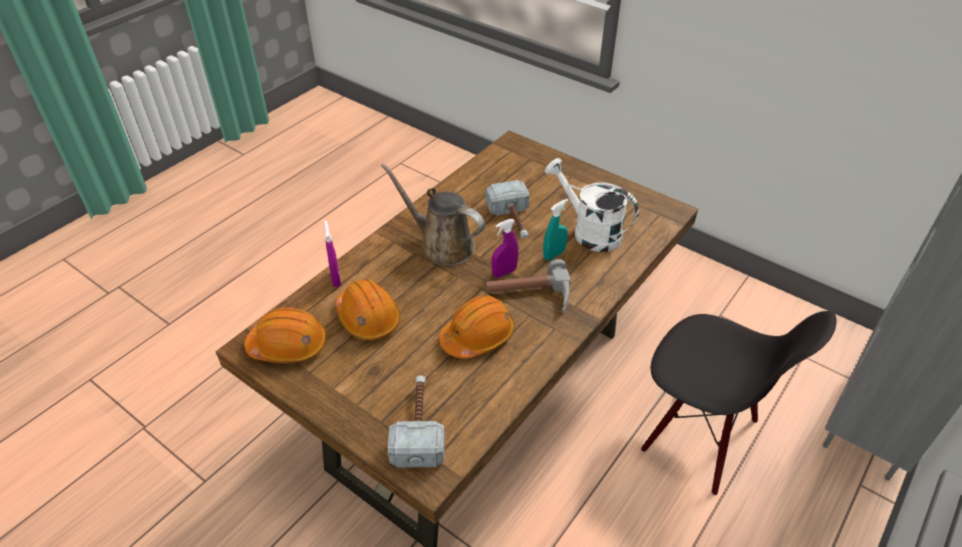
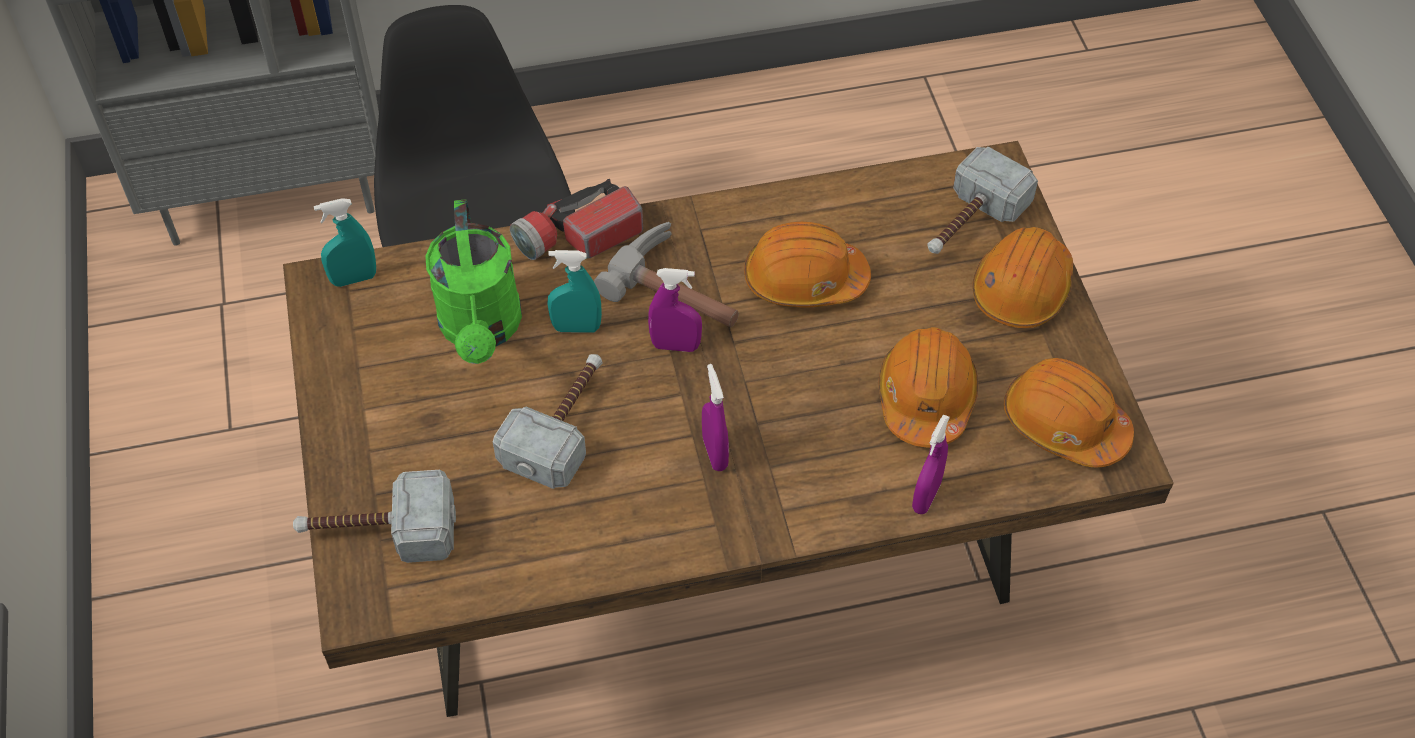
camera: 140 degrees left, 10 degrees up
(358, 404) = (1021, 289): none -> orange hard hat
(442, 245) = (715, 453): brown watering can -> purple spray bottle
(534, 160) = (378, 531): none -> hammer
(589, 231) = (481, 330): white watering can -> green watering can
(604, 290) = (578, 237): none -> flashlight
(664, 219) = (354, 279): none -> turquoise spray bottle

